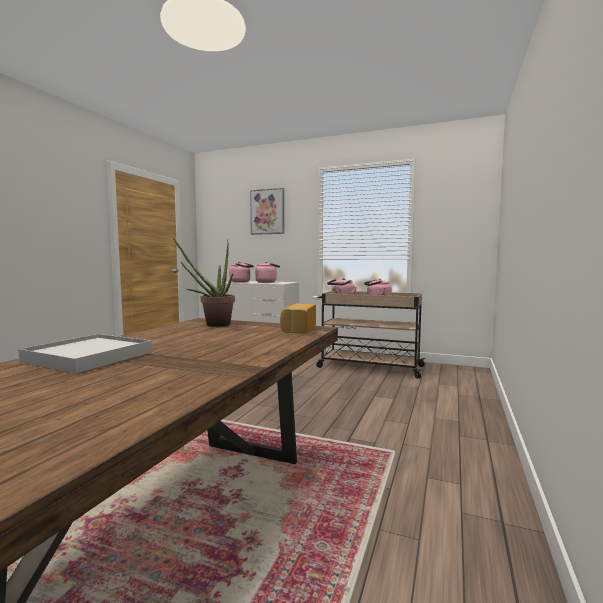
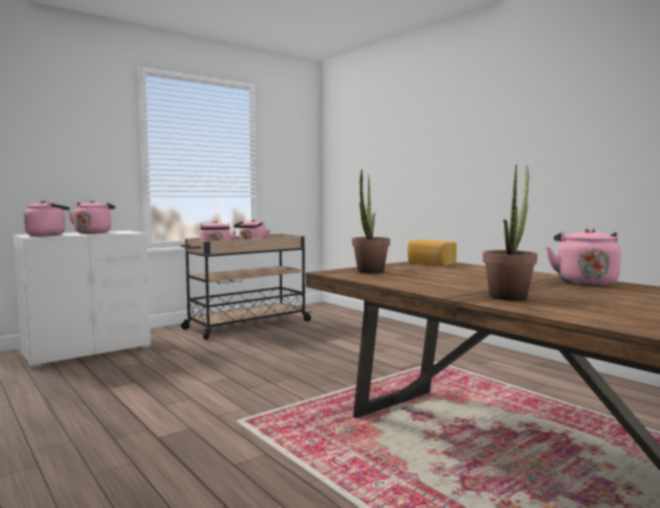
camera: 60 degrees left, 0 degrees up
(88, 357) = (510, 295): white tray -> potted plant
(200, 374) = (584, 282): none -> pink kettle
(267, 212) = (50, 117): picture -> none

